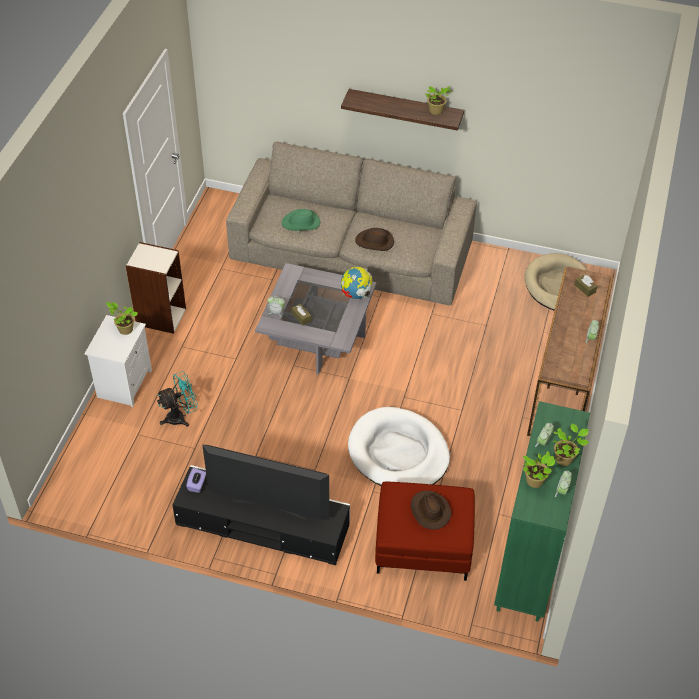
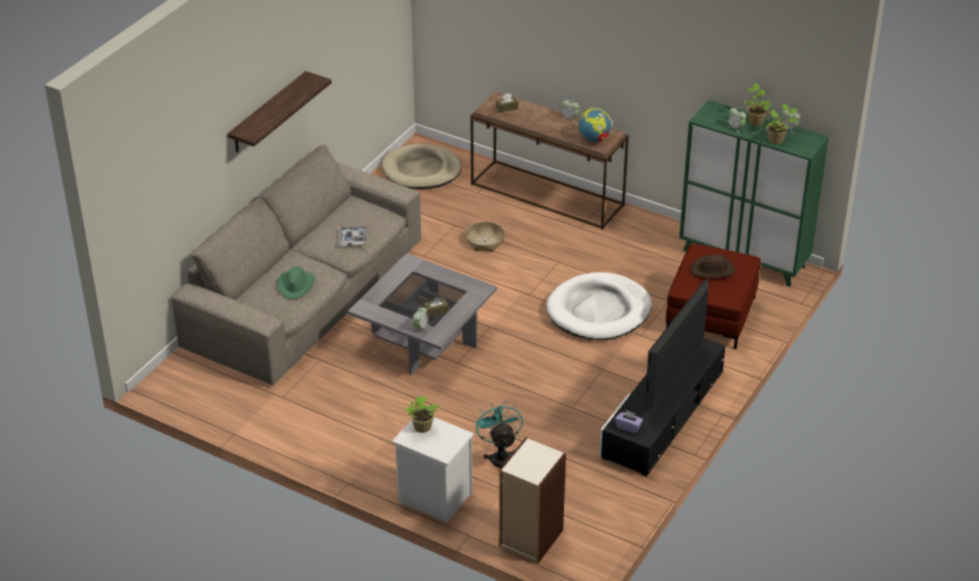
camera: 75 degrees left, 10 degrees down
(160, 317) = (339, 456): bookcase -> bookcase (530, 539)
(356, 294) = (419, 269): globe -> globe (594, 139)
(374, 242) = (352, 239): brown hat -> tray
(436, 111) = (299, 87): potted plant -> none
(470, 351) = (484, 241): none -> basket

